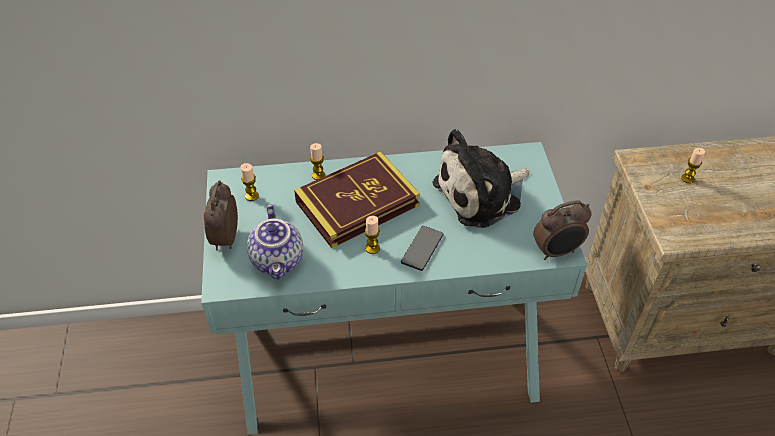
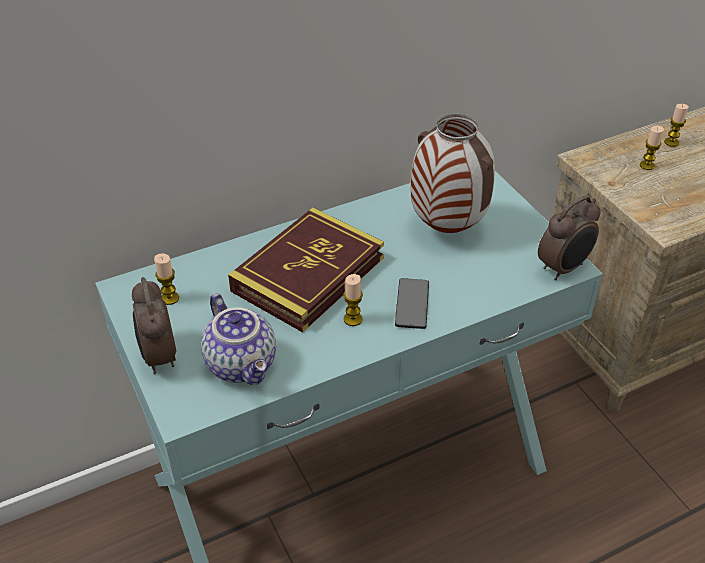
camera: 20 degrees left, 5 degrees down
(318, 175) = (244, 254): candle -> candle (671, 142)
(482, 194) = (449, 229): plush toy -> vase

